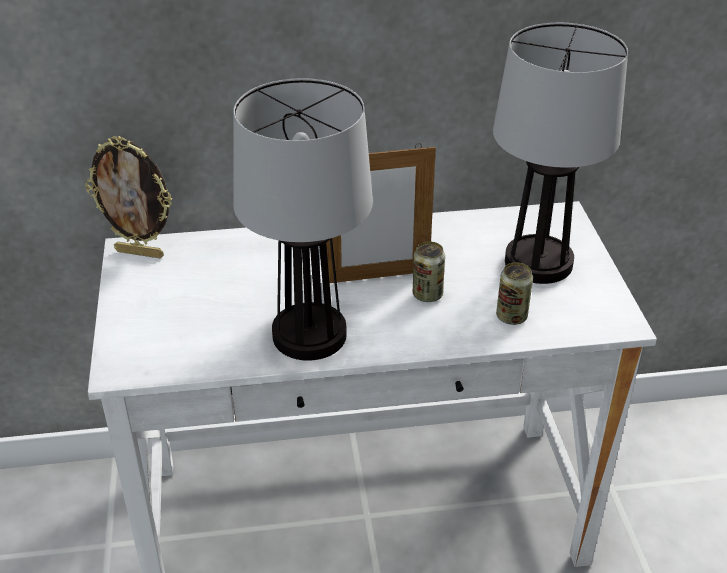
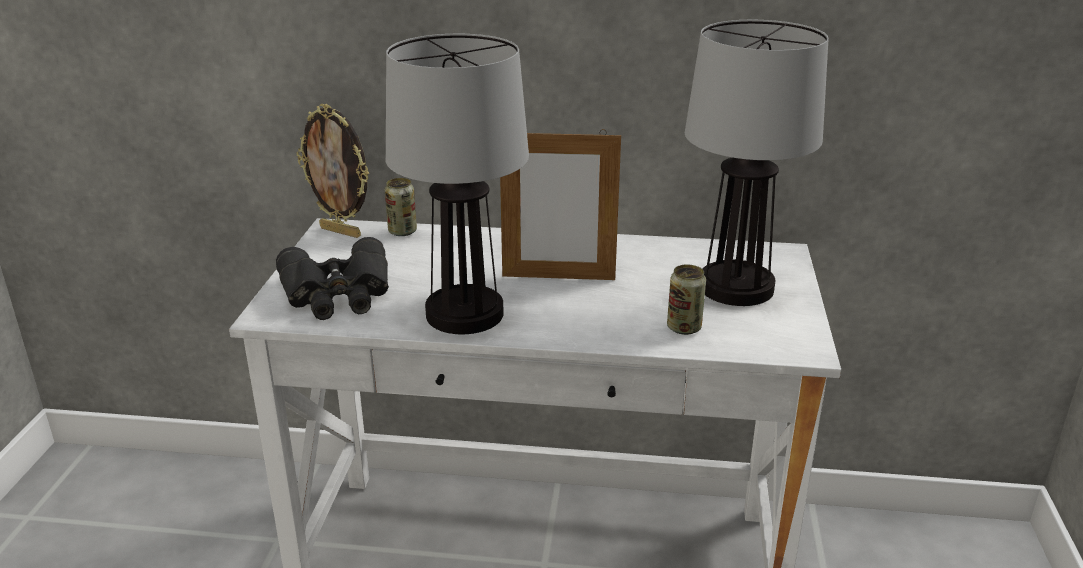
camera: 15 degrees right, 10 degrees down
(176, 332) = (338, 294): none -> black binoculars
(427, 295) = (603, 298): can -> can (402, 231)

